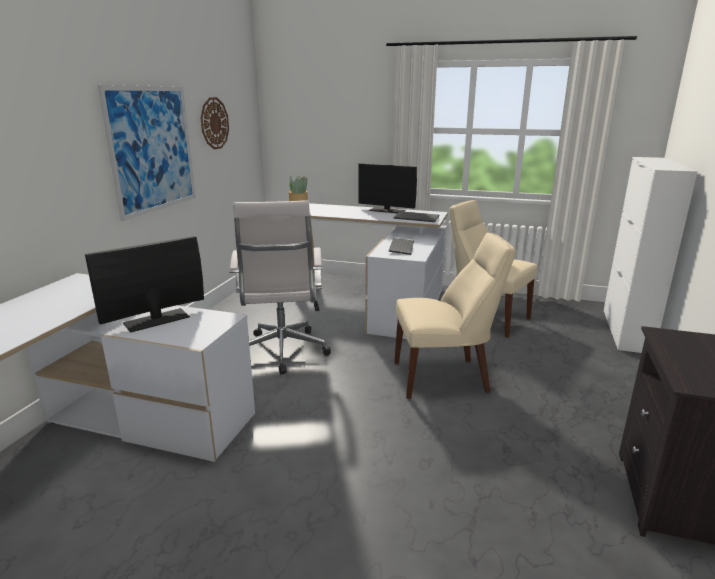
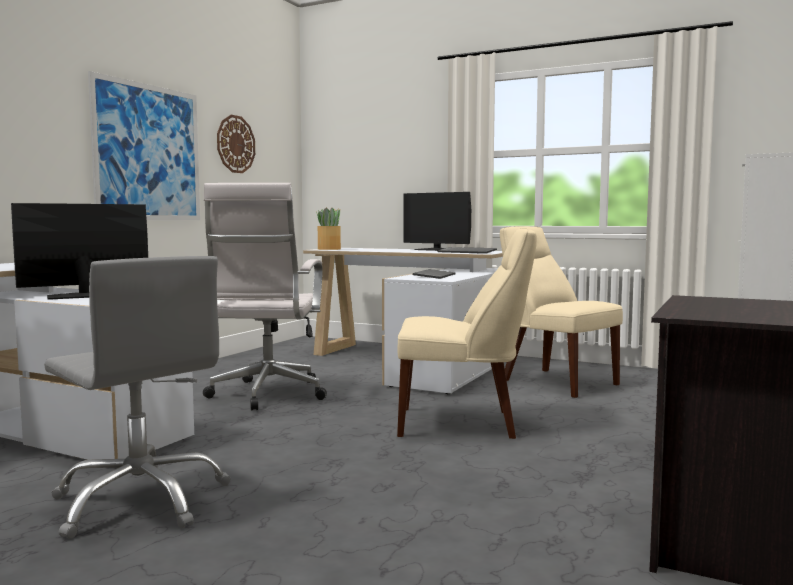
camera: 10 degrees right, 15 degrees down
(257, 501) = (141, 500): none -> grey office chair

